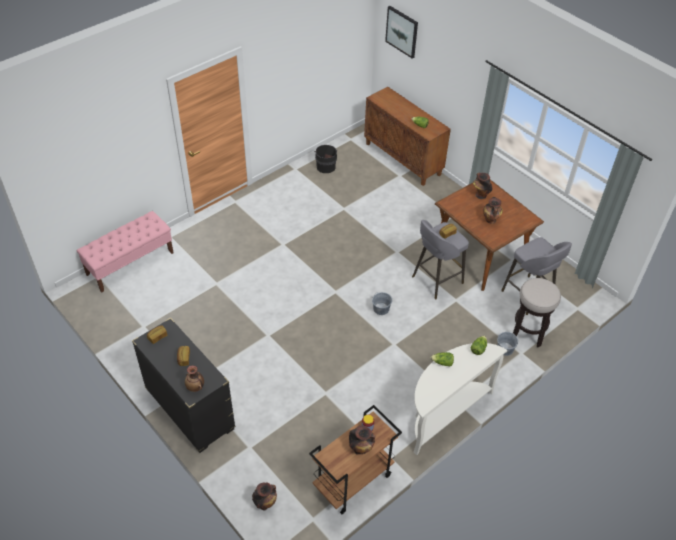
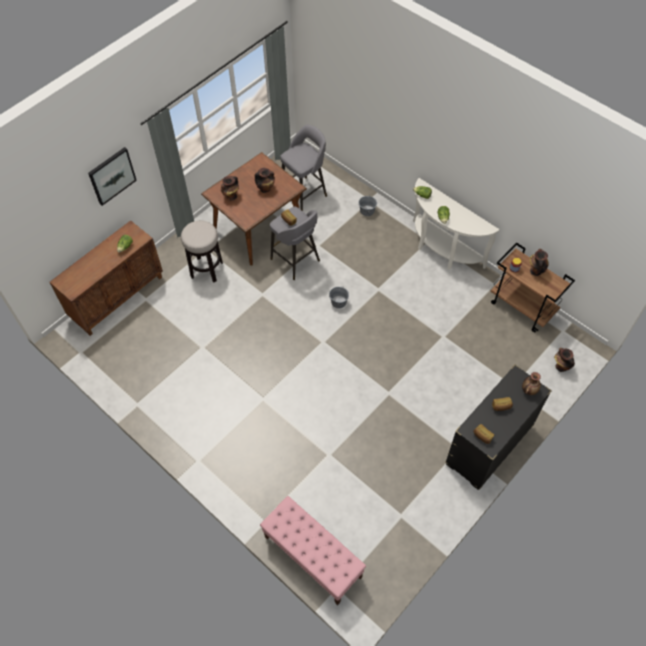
camera: 95 degrees left, 10 degrees up
(326, 166) = (131, 372): black bucket -> none
(402, 31) = (34, 220): picture -> picture (112, 175)
(528, 332) = (346, 195): stool -> stool (206, 270)

